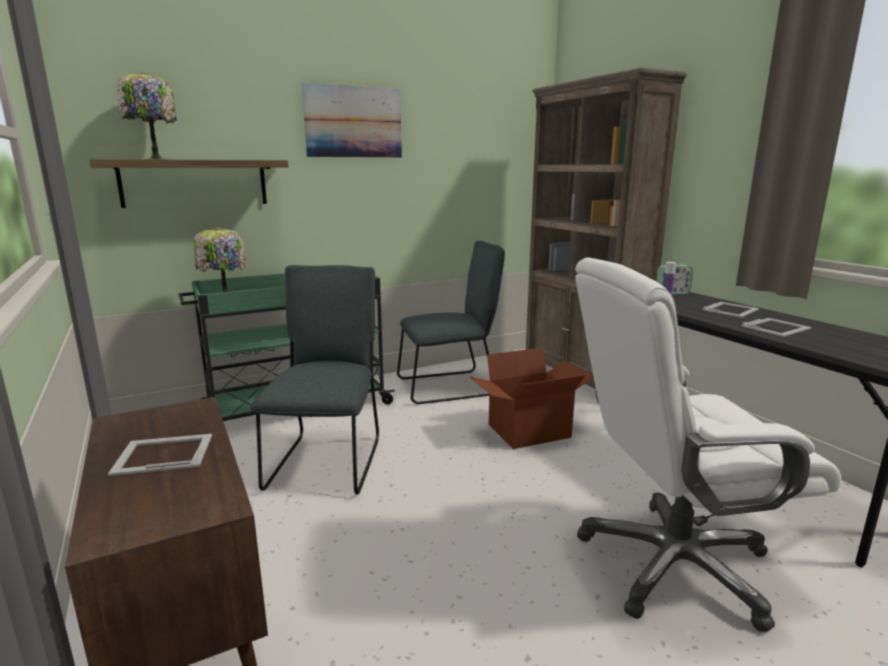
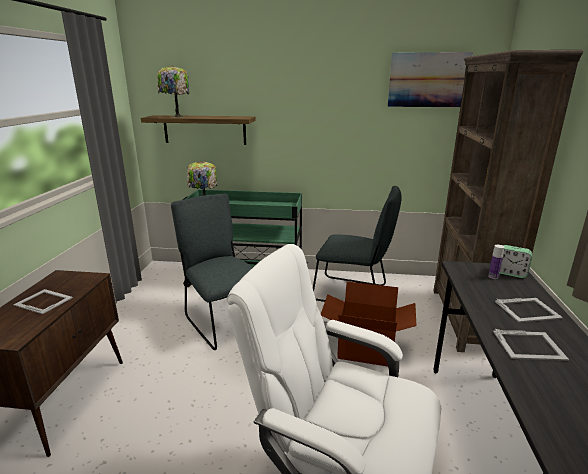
camera: 35 degrees right, 5 degrees up
(327, 460) = (224, 321): grey chair -> grey chair turned 75 degrees counterclockwise
(354, 122) = (310, 88): picture -> picture (428, 80)

